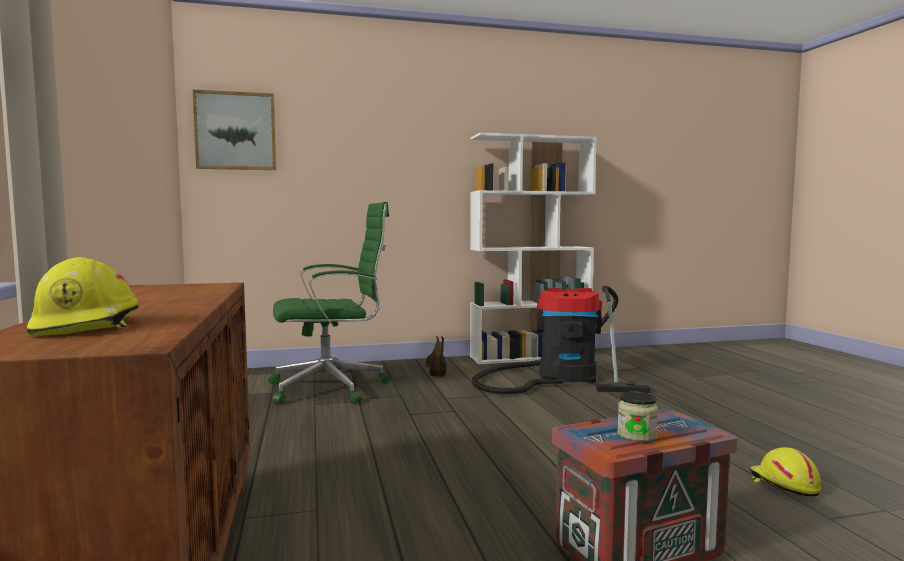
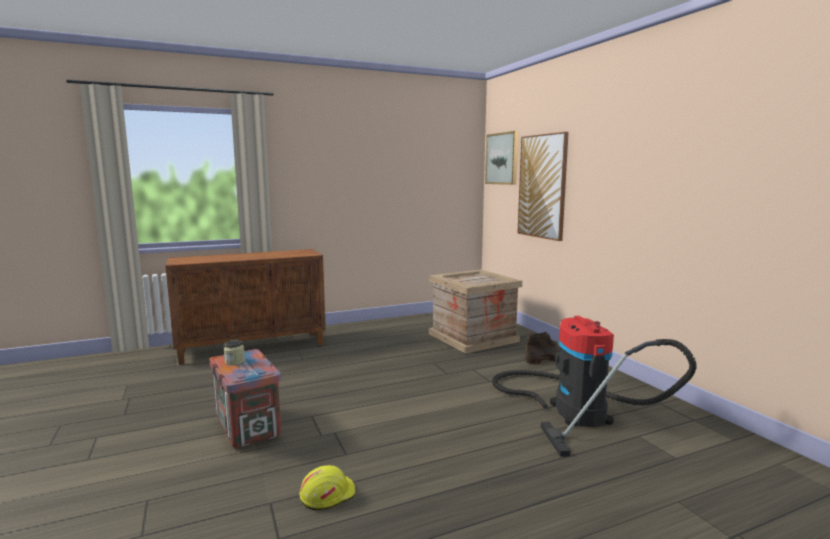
camera: 80 degrees right, 5 degrees up
(87, 325) = (209, 258): yellow hard hat -> none
(331, 388) = (473, 338): green office chair -> crate
(336, 173) = (542, 186): none -> picture
(530, 356) = (647, 394): white bookcase -> none

